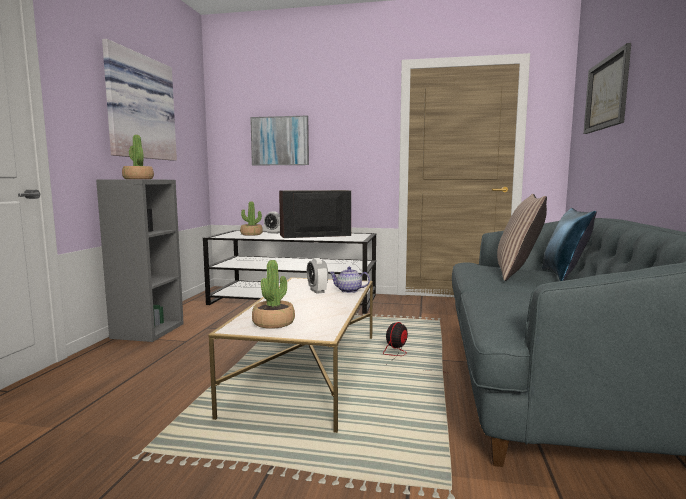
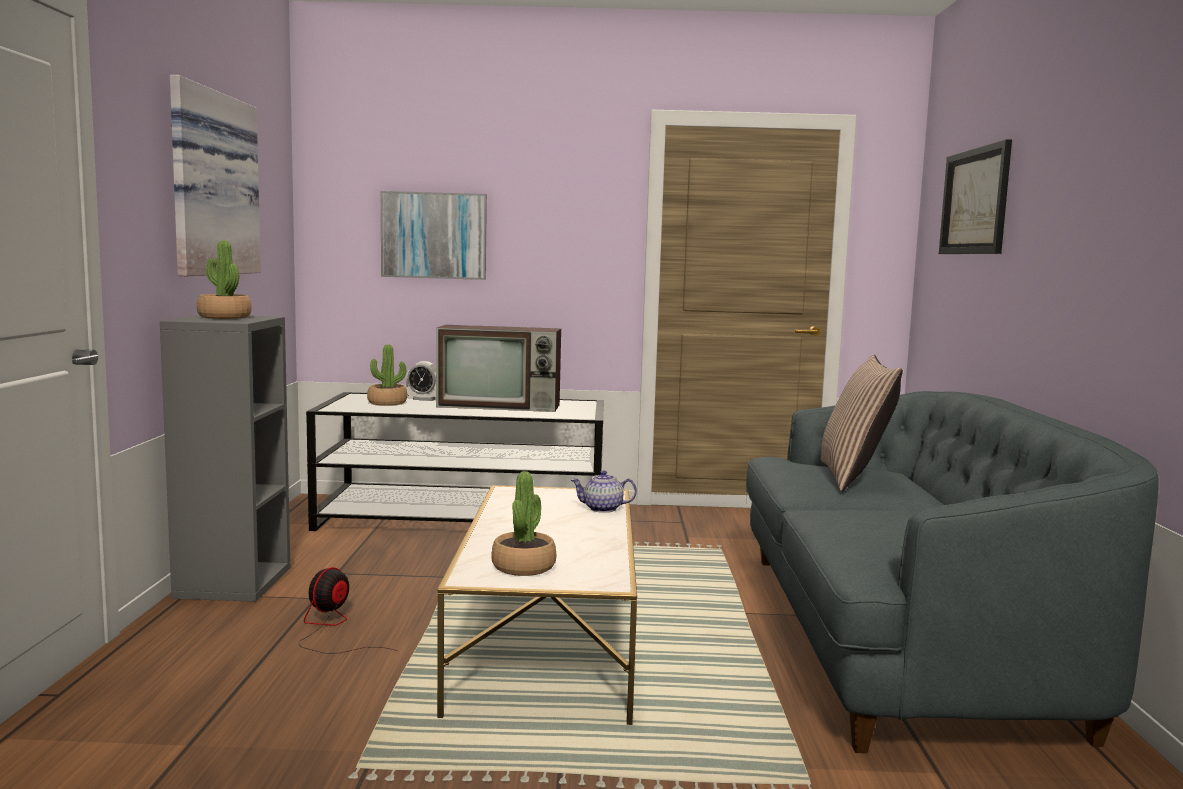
camera: 10 degrees left, 0 degrees up
(314, 235) = (501, 406): television -> television turned 150 degrees counterclockwise
(317, 291) = (553, 510): alarm clock -> none
(401, 358) = (682, 613): fan -> fan (332, 628)
(564, 276) = (920, 481): blue pillow -> none

